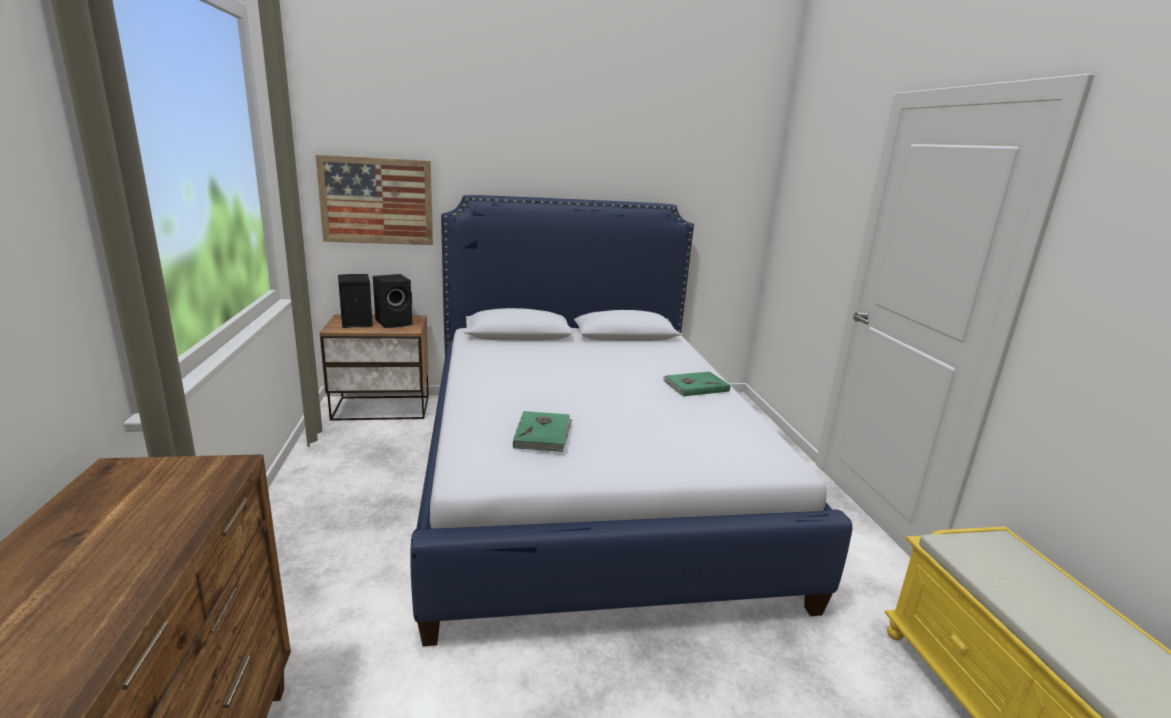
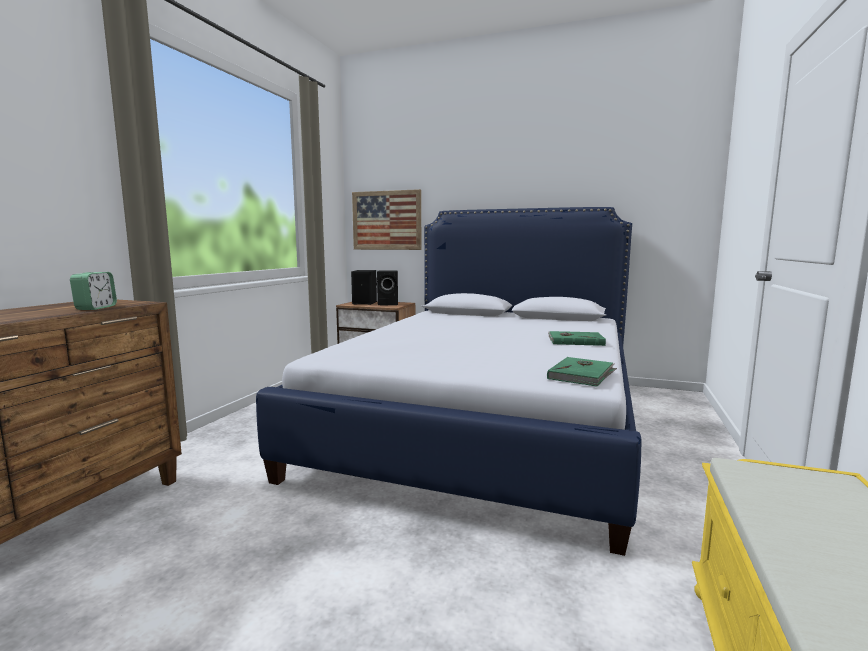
camera: 30 degrees right, 10 degrees down
(188, 506) = (96, 308): none -> alarm clock
(543, 434) = (398, 346): green book -> green book (582, 374)

